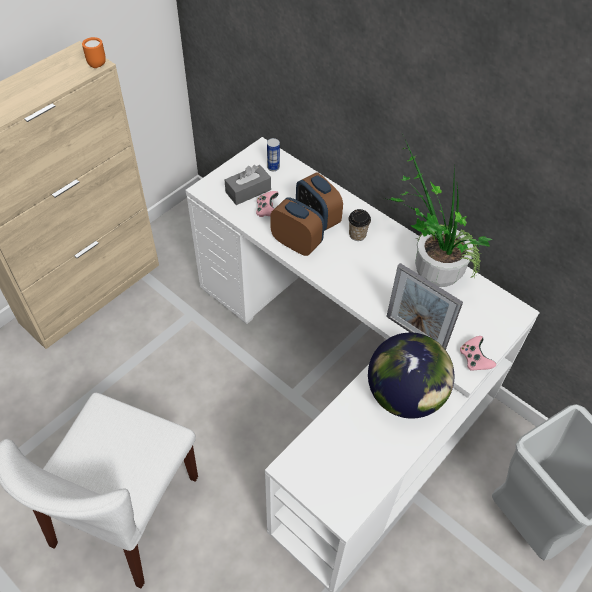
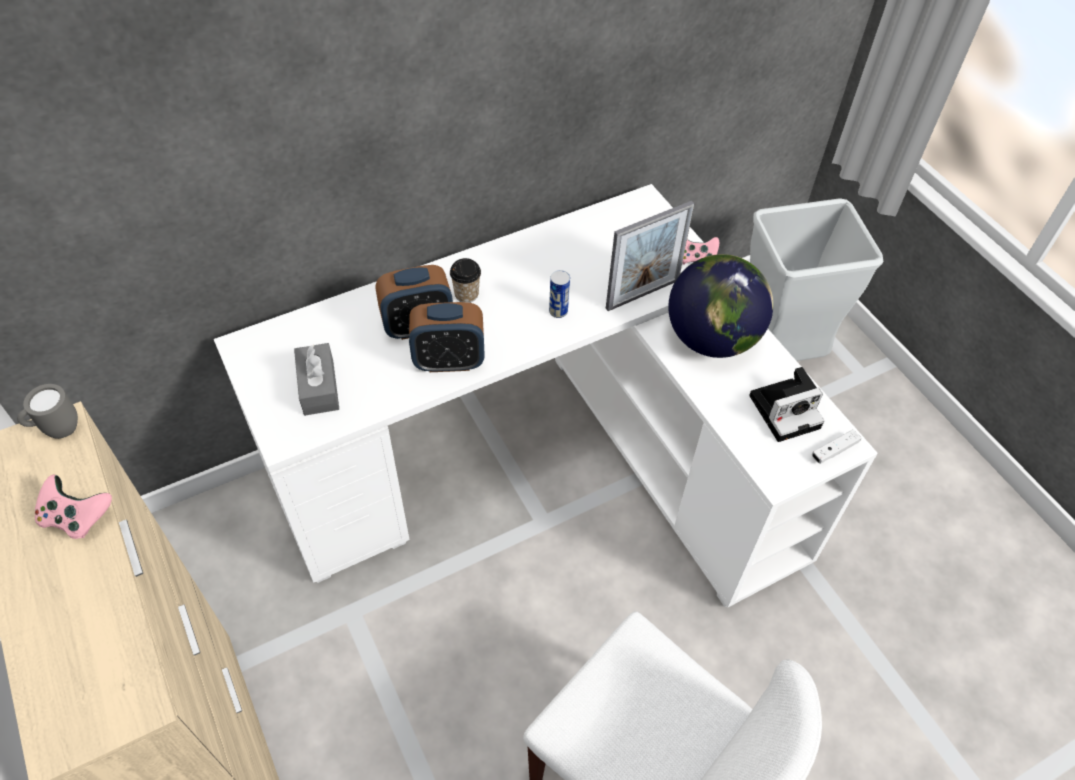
camera: 70 degrees left, 0 degrees up
(95, 63) = (57, 430): orange mug -> grey mug
(267, 210) = (370, 376): pink game controller -> pink game controller (76, 517)
(273, 167) = (288, 344): can -> can (558, 311)
(296, 243) = (449, 361): alarm clock -> alarm clock turned 150 degrees counterclockwise
(333, 506) = (834, 450): none -> white game controller
(358, 463) = (786, 410): none -> camera
(428, 269) = (554, 248): potted plant -> none

